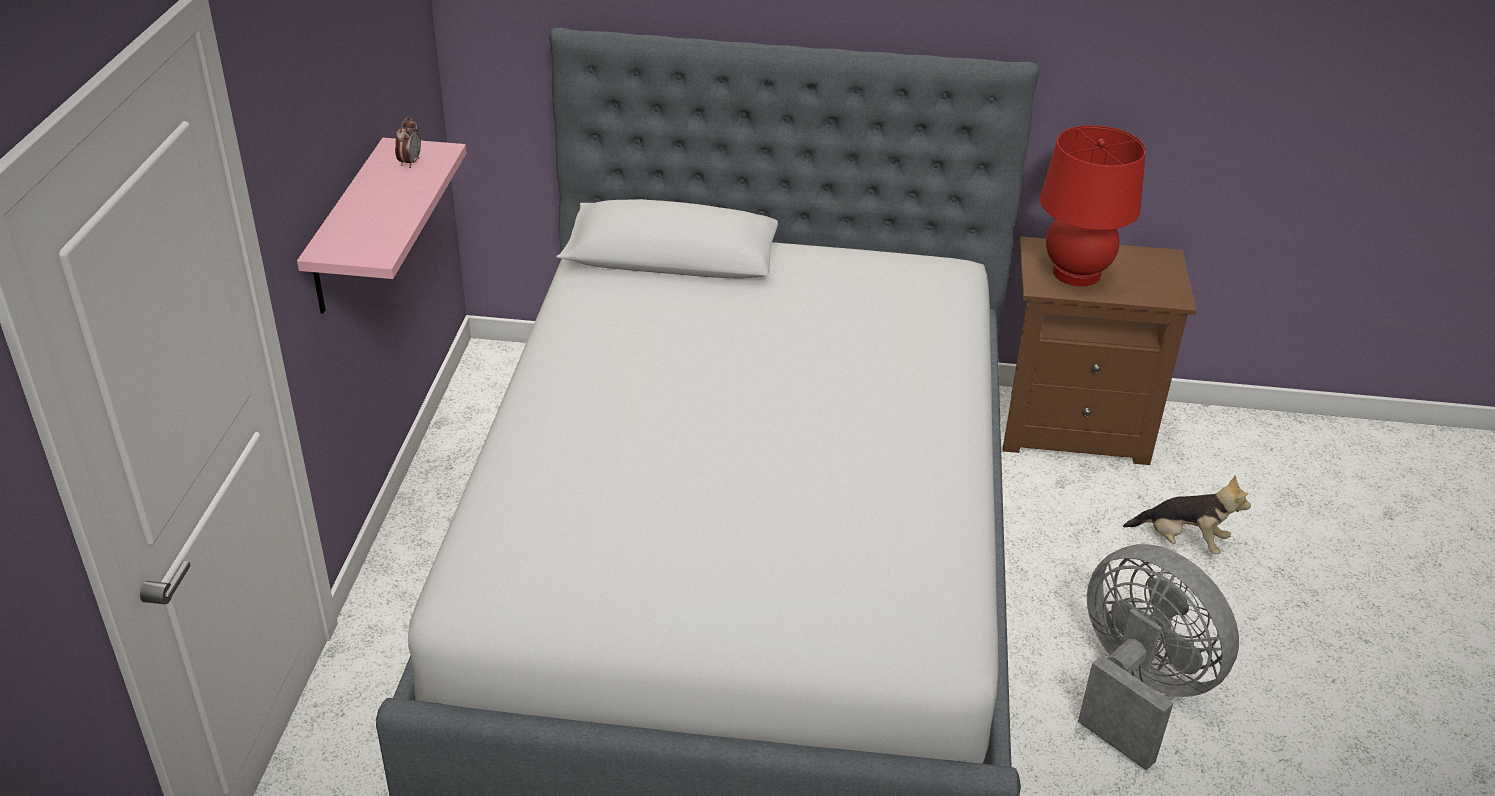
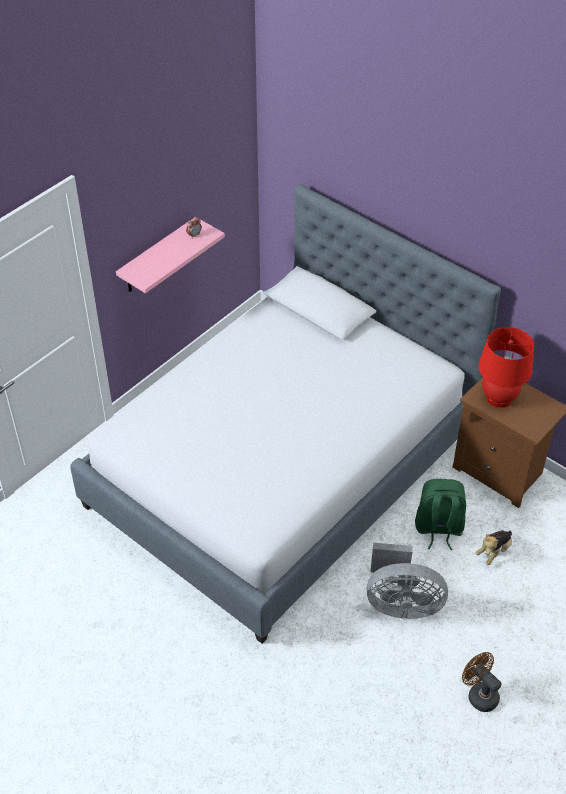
camera: 35 degrees right, 10 degrees up
(1073, 547) = (438, 528): none -> green backpack
(1137, 690) = (401, 604): grey fan -> grey fan turned 105 degrees clockwise
(1182, 541) = (494, 551): plush toy -> plush toy turned 75 degrees clockwise
(1392, 768) = (479, 694): none -> brown fan

